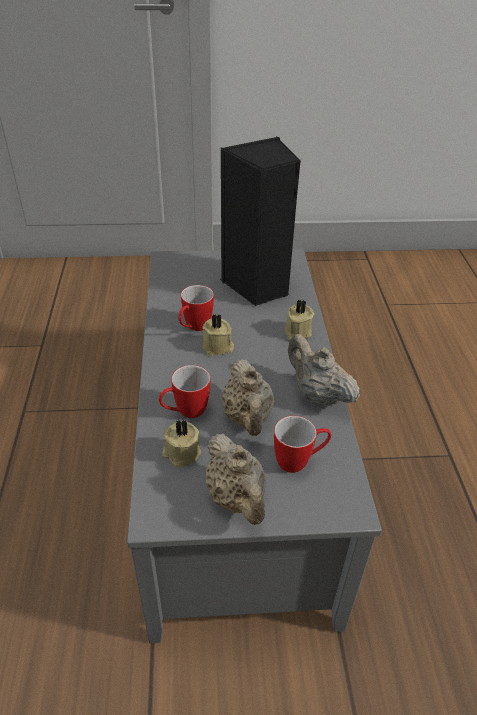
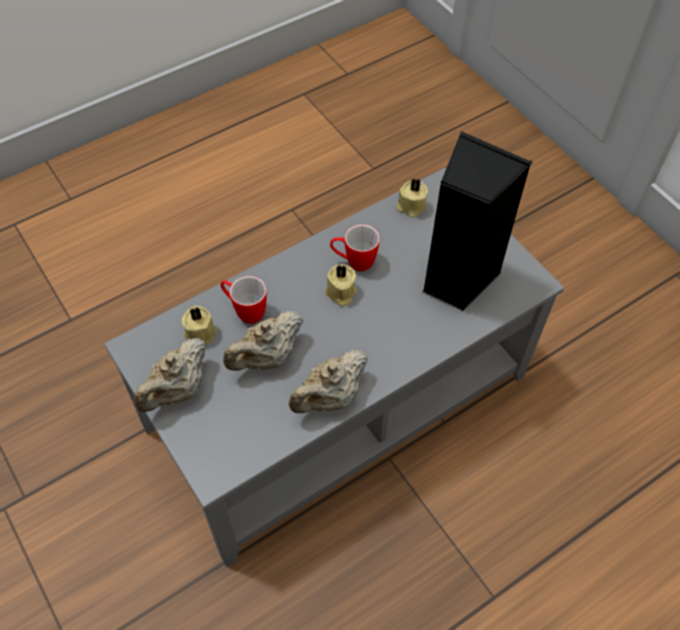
camera: 60 degrees right, 15 degrees up
(296, 333) = (408, 344): beige candle -> beige candle (410, 206)
(299, 461) = (240, 417): mug -> none
(317, 395) = (329, 398): beige teapot -> beige teapot turned 150 degrees counterclockwise

